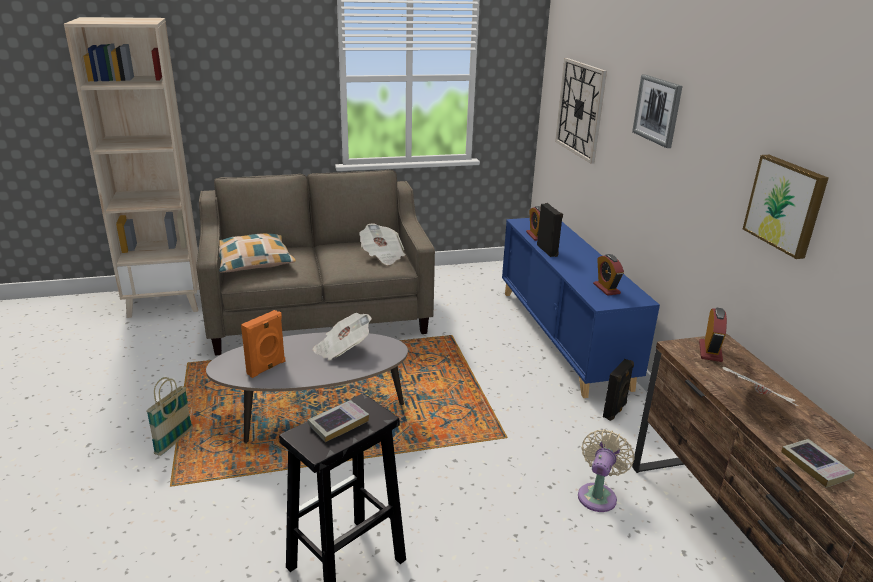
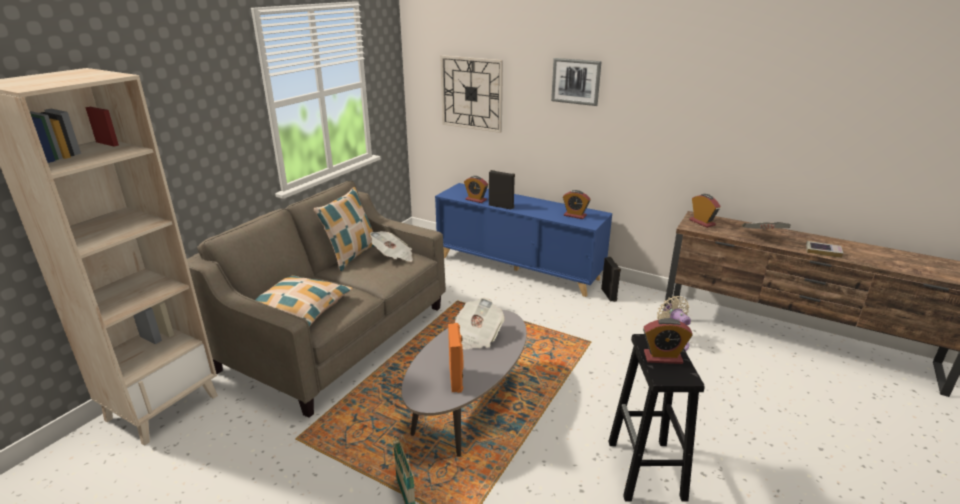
camera: 45 degrees left, 0 degrees up
(338, 424) = (663, 357): book -> alarm clock
(358, 242) = (351, 255): none -> pillow
(786, 205) = (720, 121): picture -> none

